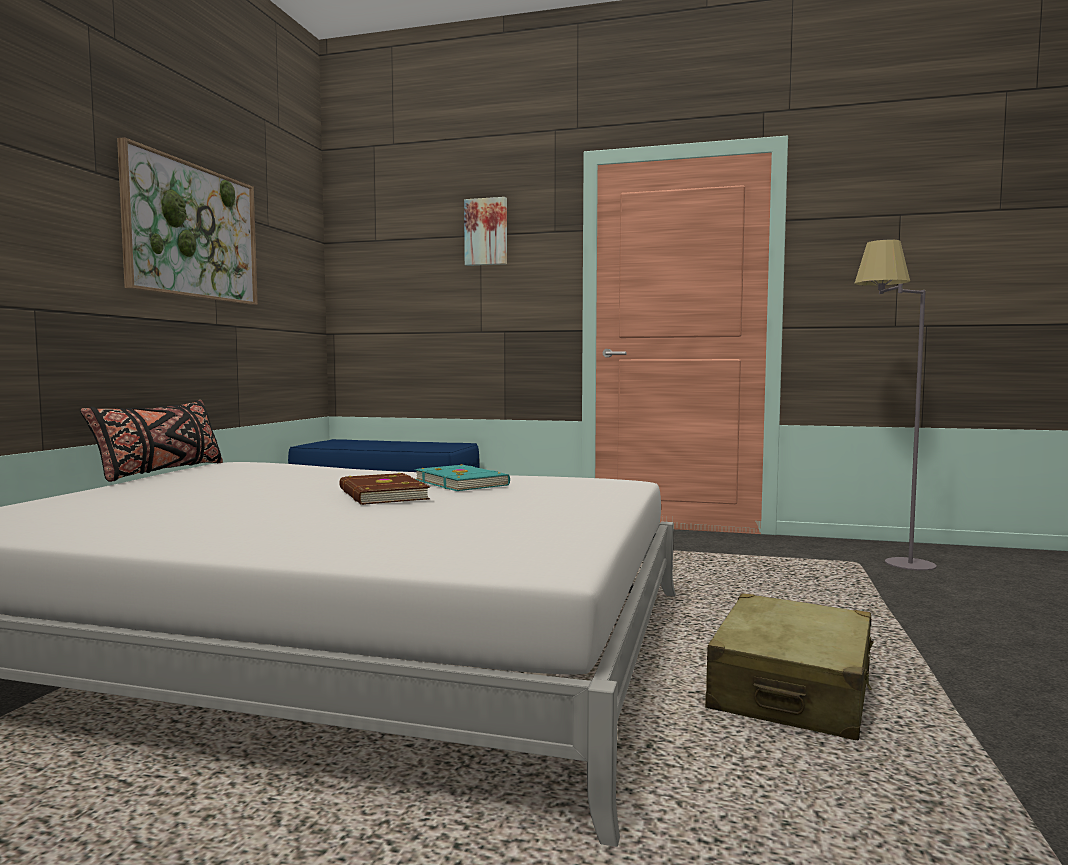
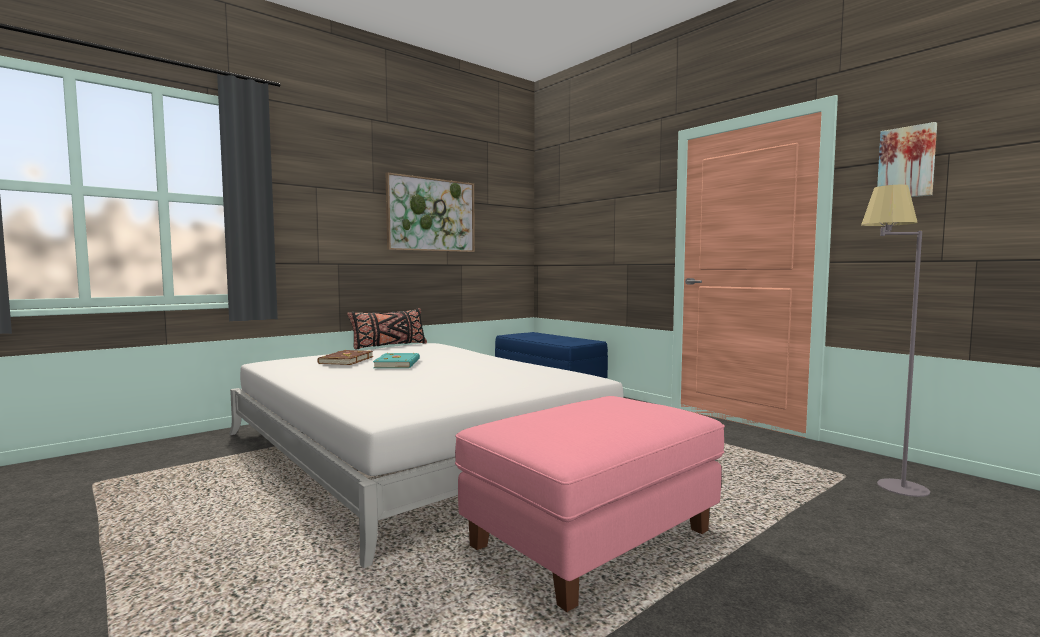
camera: 35 degrees right, 0 degrees up
(381, 494) = (432, 370): brown book -> brown book (345, 360)
(462, 482) = (498, 368): turquoise book -> turquoise book (398, 363)
(486, 232) = (617, 195): picture -> picture (906, 162)
(791, 691) = (592, 538): beige suitcase -> pink ottoman

